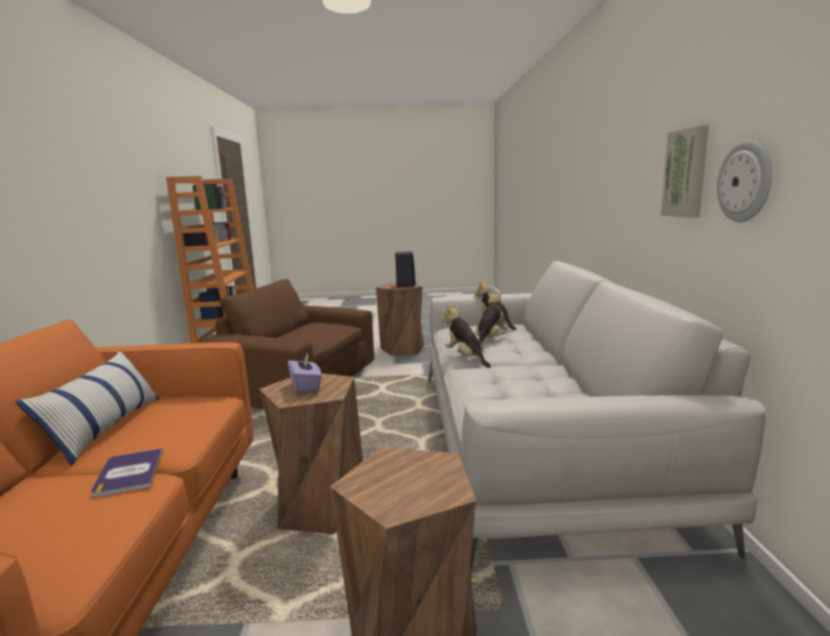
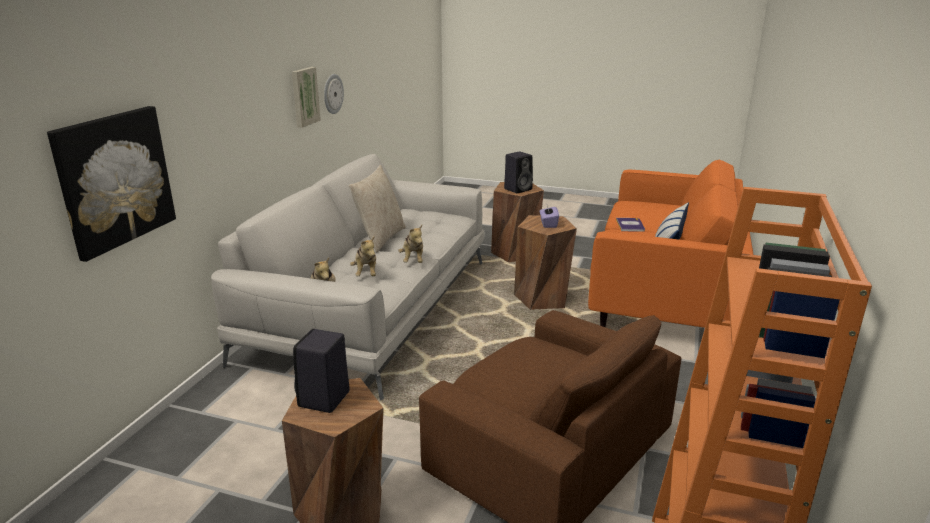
camera: 160 degrees left, 10 degrees up
(400, 472) = (518, 189): none -> black speaker
(490, 340) = (366, 273): plush toy -> plush toy turned 60 degrees counterclockwise
(544, 370) = (380, 238): none -> beige pillow
(562, 195) = (115, 180): none -> picture

